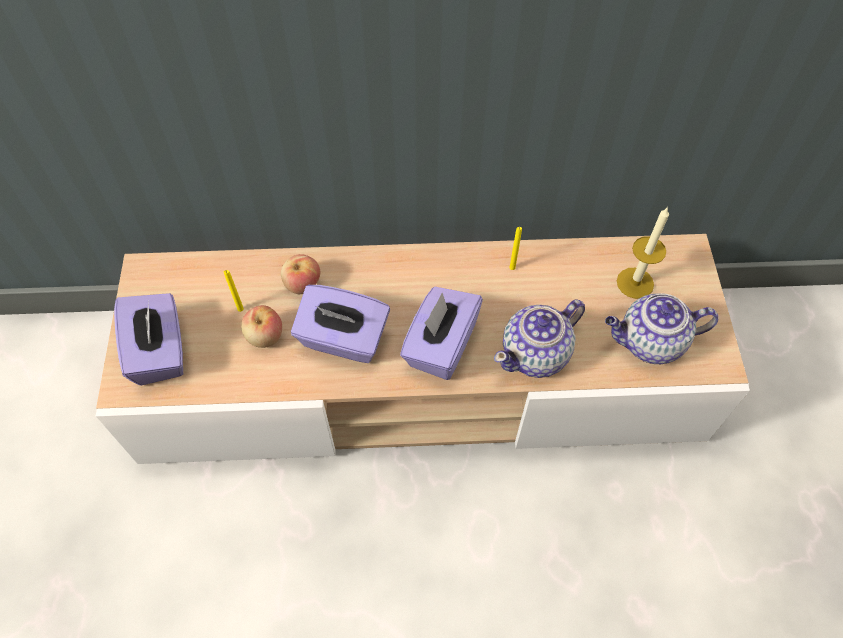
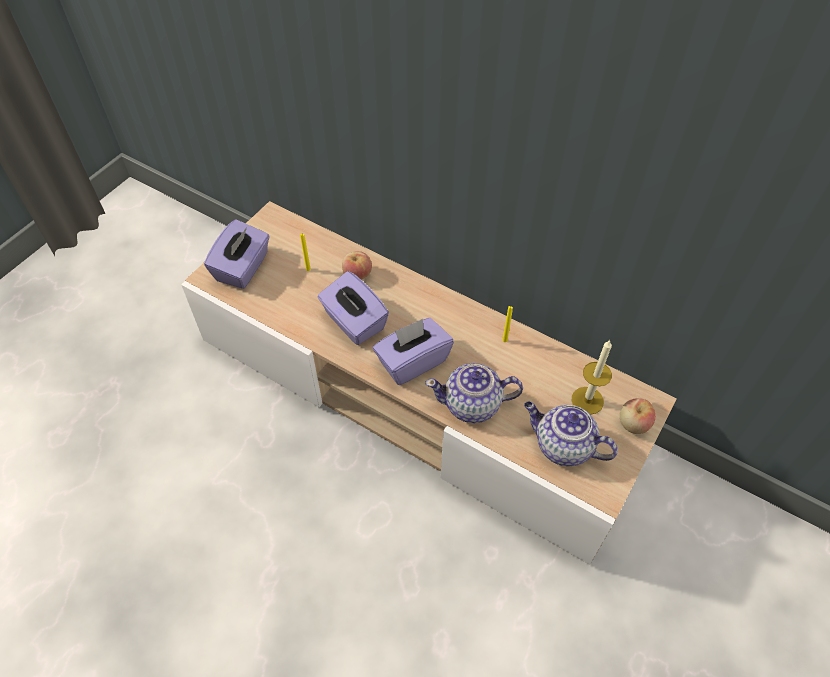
camera: 35 degrees right, 5 degrees down
(265, 336) = (309, 293): apple -> apple (633, 424)

